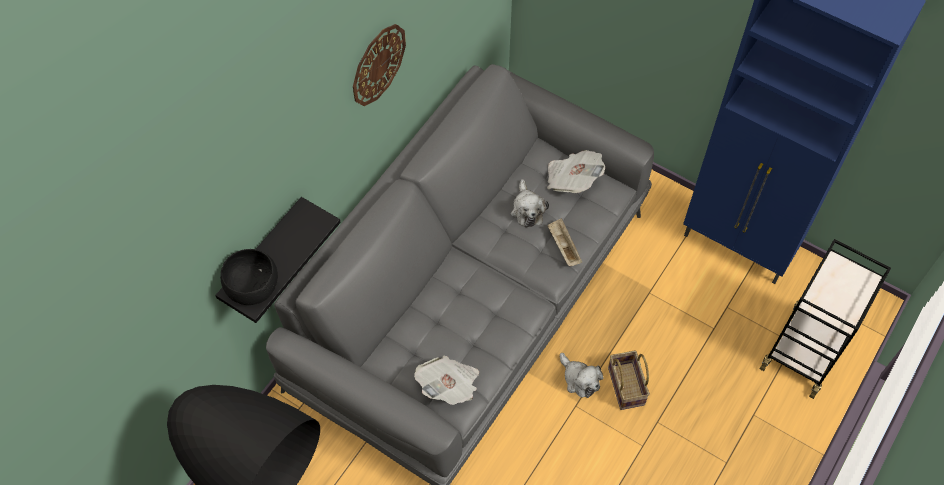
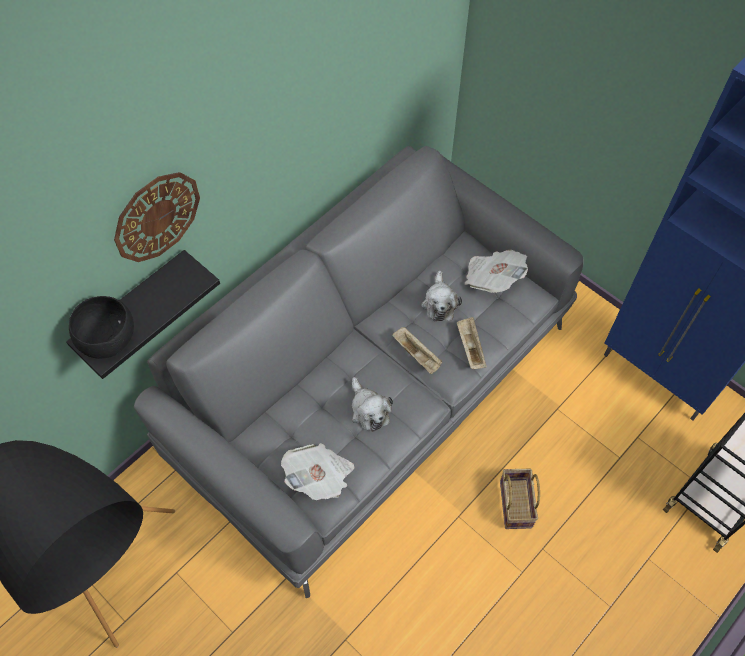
camera: 10 degrees right, 0 degrees up
(378, 64) = (288, 118): wall clock -> wall clock (157, 216)
(516, 261) = (417, 355): none -> beige tray
(579, 379) = (467, 489): plush toy -> plush toy (369, 410)

